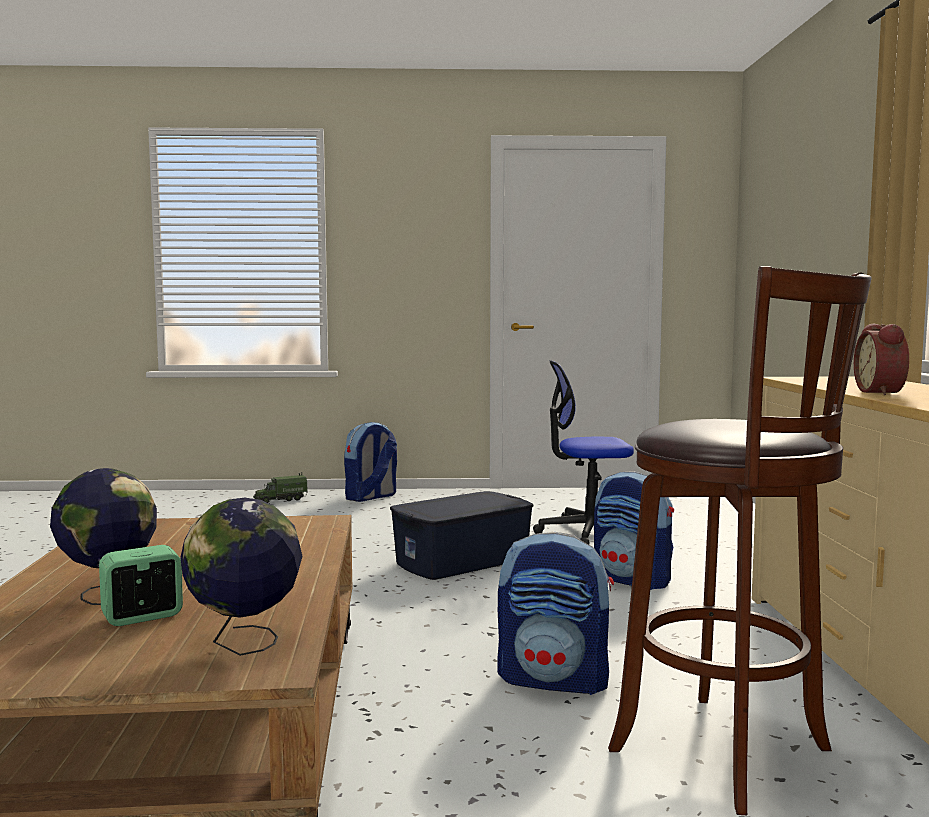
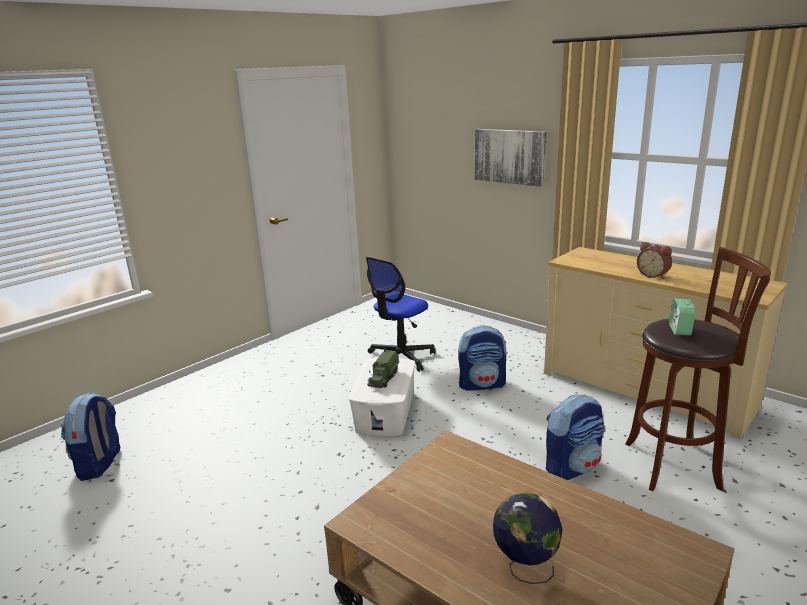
camera: 45 degrees left, 15 degrees up
(143, 617) = (589, 569): alarm clock -> alarm clock (680, 330)
(245, 644) = (662, 548): globe -> none
(280, 500) = (147, 414): toy truck -> toy truck (383, 378)
(370, 497) = (211, 382): backpack -> backpack (100, 464)
(463, 561) = (386, 412): blue storage box -> white storage box
(839, 238) = (510, 156): none -> picture

